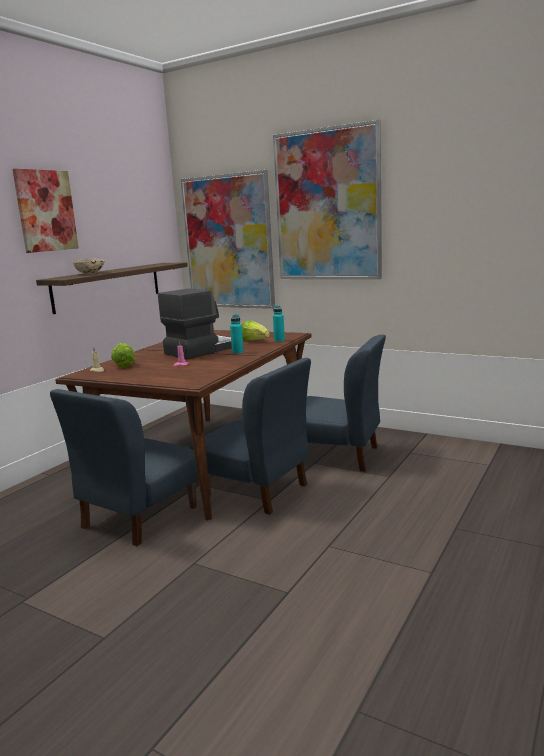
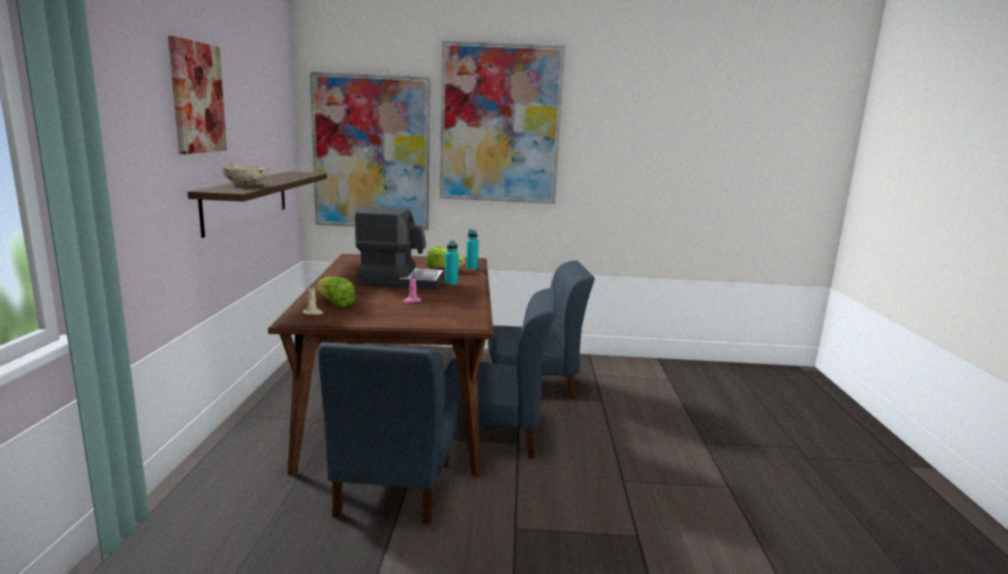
camera: 30 degrees left, 0 degrees up
(201, 350) = (400, 281): coffee machine -> coffee machine turned 75 degrees clockwise

